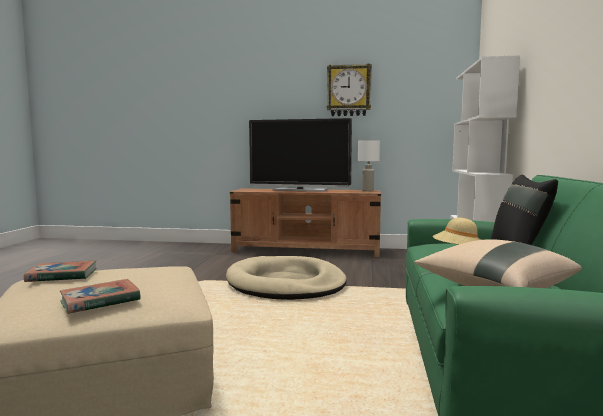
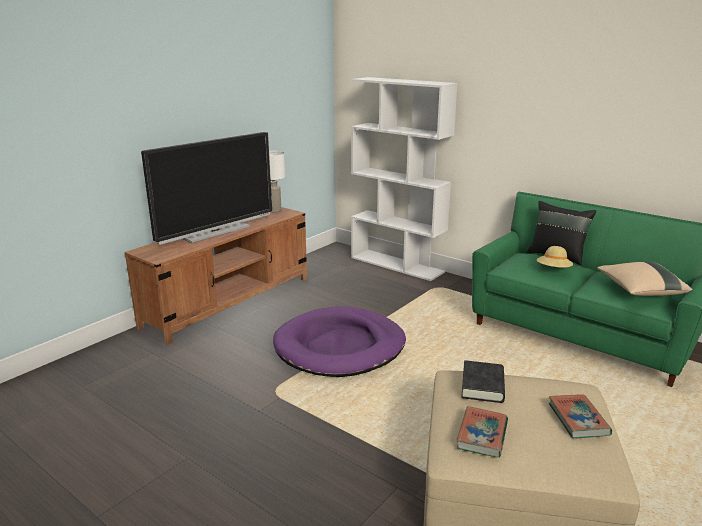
camera: 60 degrees left, 15 degrees up
(151, 269) = (482, 386): none -> black book
(286, 284) = (340, 346): beige dog bed -> purple dog bed
(349, 90) = (234, 90): wall clock -> none

